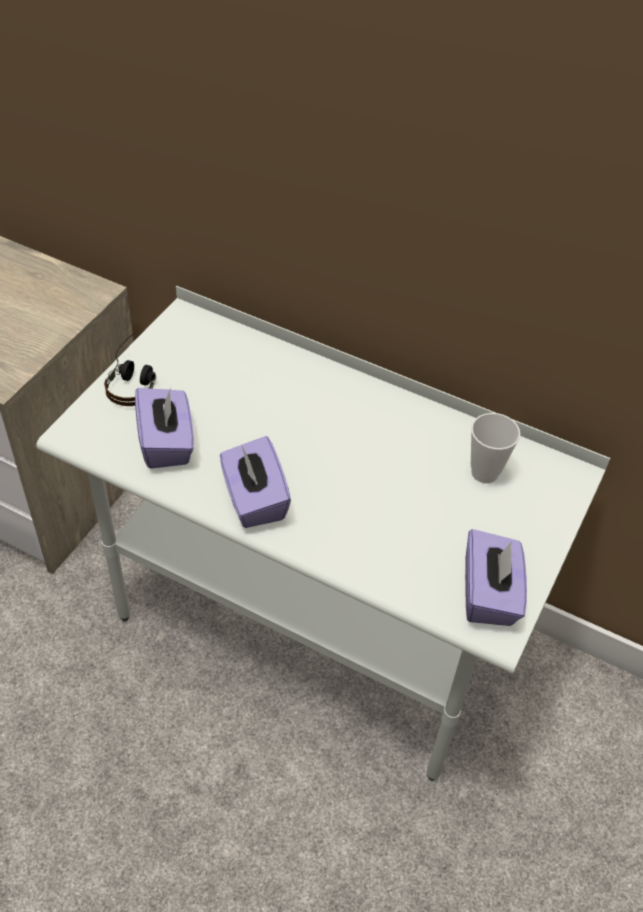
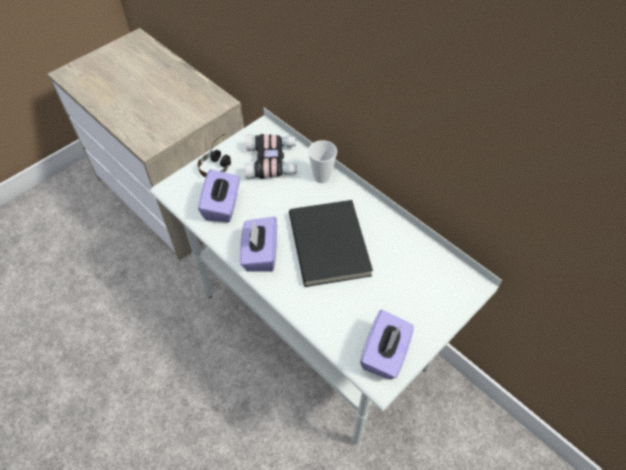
camera: 20 degrees right, 5 degrees up
(217, 363) = (272, 161): none -> binoculars
(353, 463) = (331, 244): none -> black book
(484, 472) = (414, 270): cup -> cup (322, 177)

